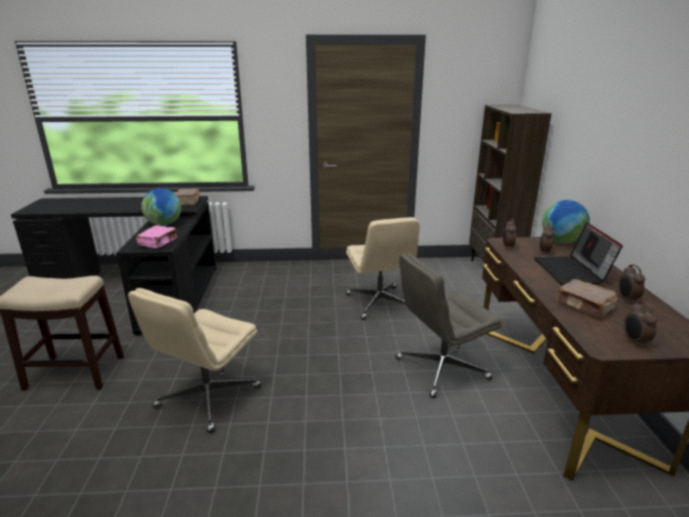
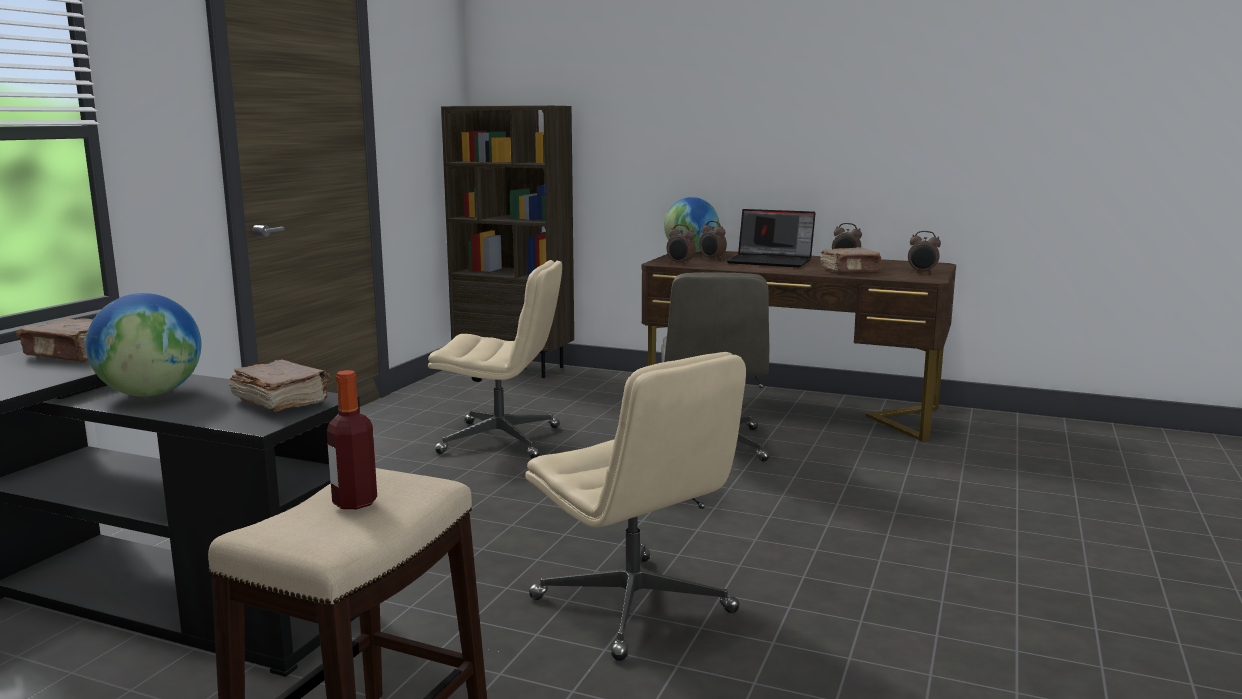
camera: 65 degrees left, 10 degrees down
(57, 285) = (355, 502): none -> bottle
(159, 243) = (280, 402): pink book -> brown book

